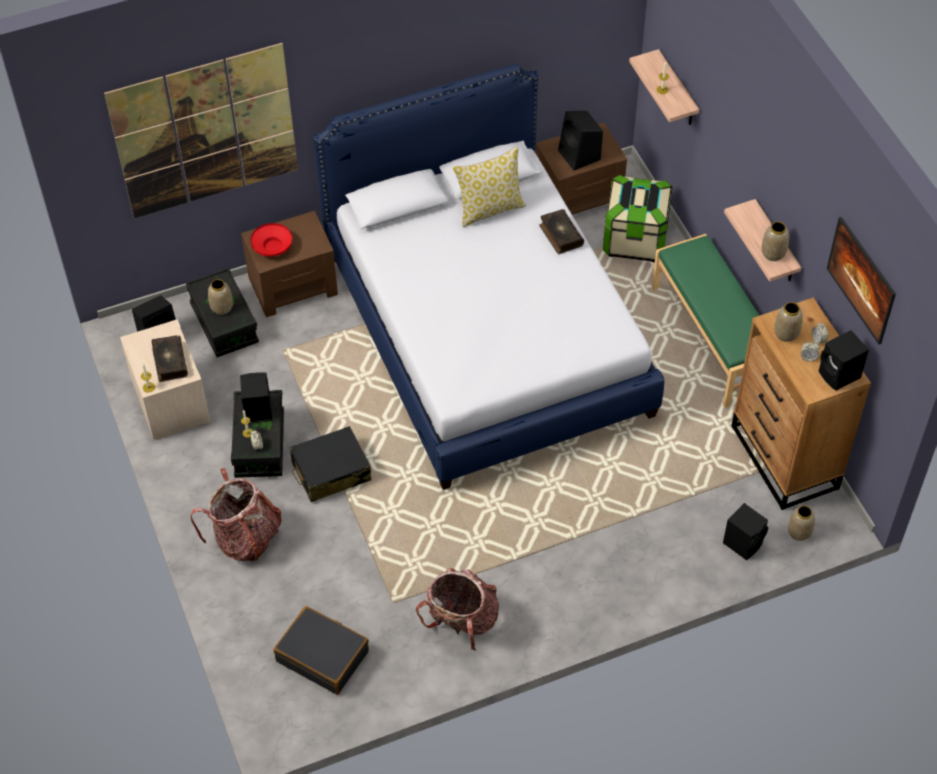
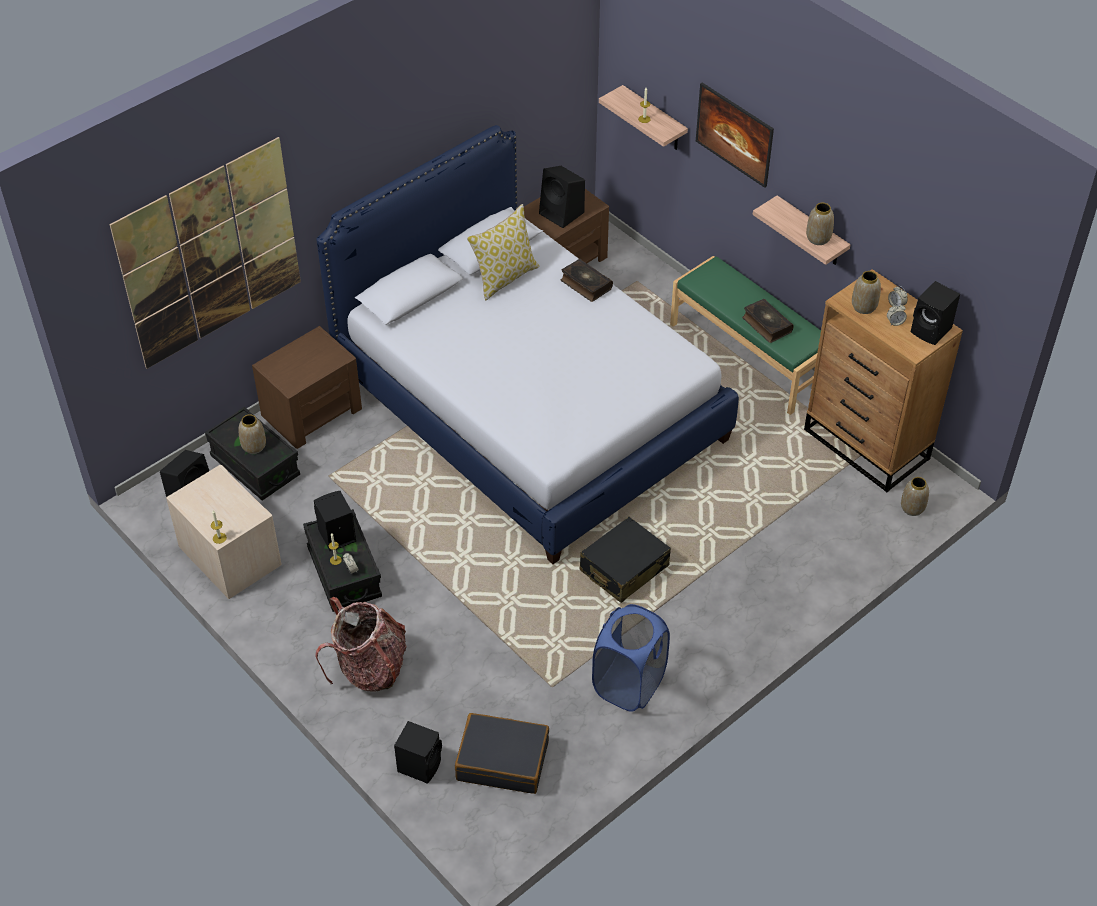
camera: 20 degrees left, 5 degrees down
(169, 362) = (231, 508): book -> book (766, 325)
(272, 247) = (291, 370): red bowl -> none
(330, 471) = (430, 579): black suitcase -> black suitcase (624, 568)
(461, 621) = (629, 684): backpack -> blue laundry basket
(635, 240) = (634, 286): storage box -> none
(743, 542) = (866, 532): black speaker -> black speaker (420, 764)
(858, 292) = (932, 242): picture -> picture (733, 149)

